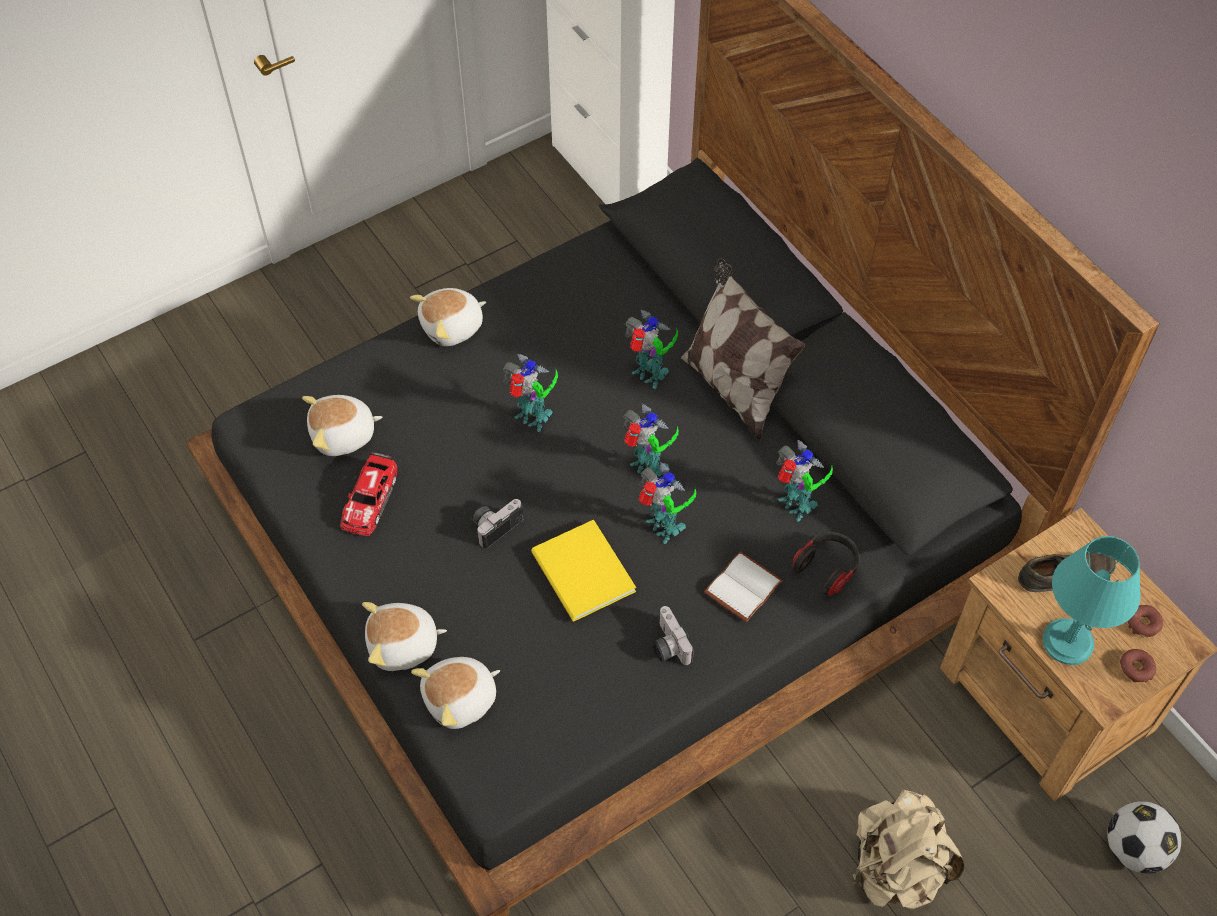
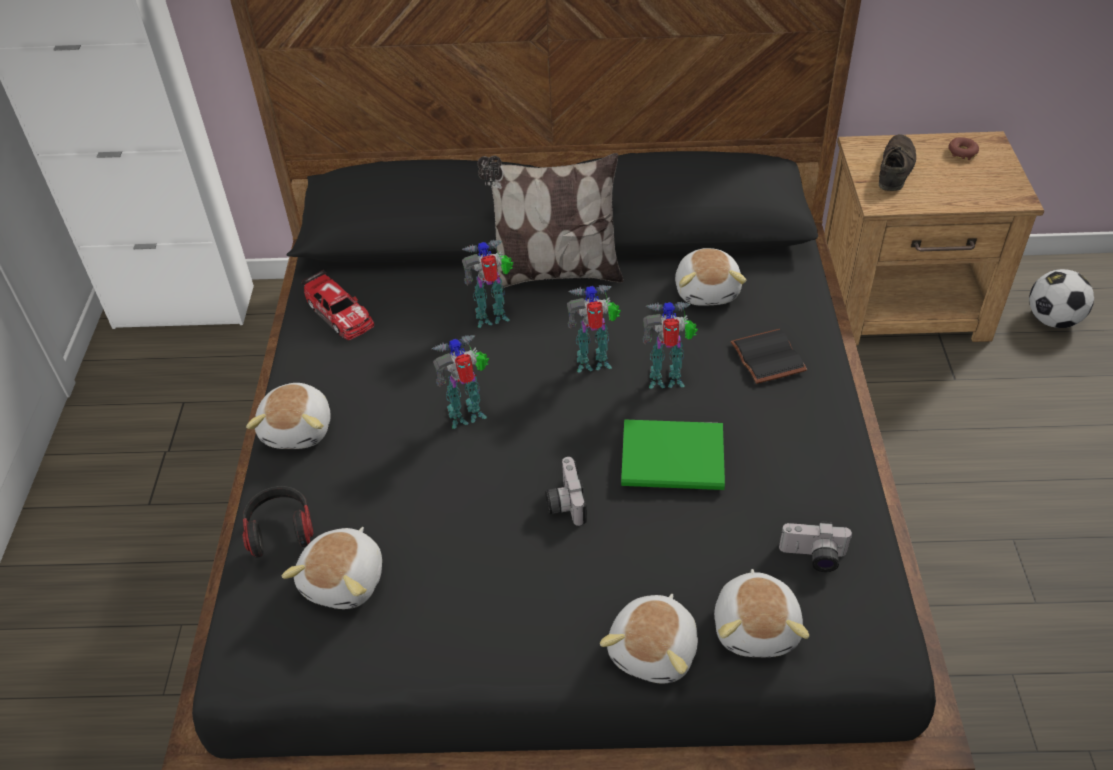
camera: 55 degrees left, 10 degrees down
(370, 499) = (447, 594): toy car -> toy car (339, 313)
(582, 575) = (676, 460): yellow book -> green book
(667, 645) = (795, 434): camera -> camera (813, 557)
(742, 586) = (765, 357): white book -> black book
(796, 507) = (708, 290): toy robot -> plush toy
(827, 568) = (783, 299): headphones -> headphones (280, 529)
(896, 867) = (1005, 458): beige backpack -> none
(1068, 642) = (956, 193): turquoise table lamp -> none
(1136, 668) = (999, 172): donut -> none

